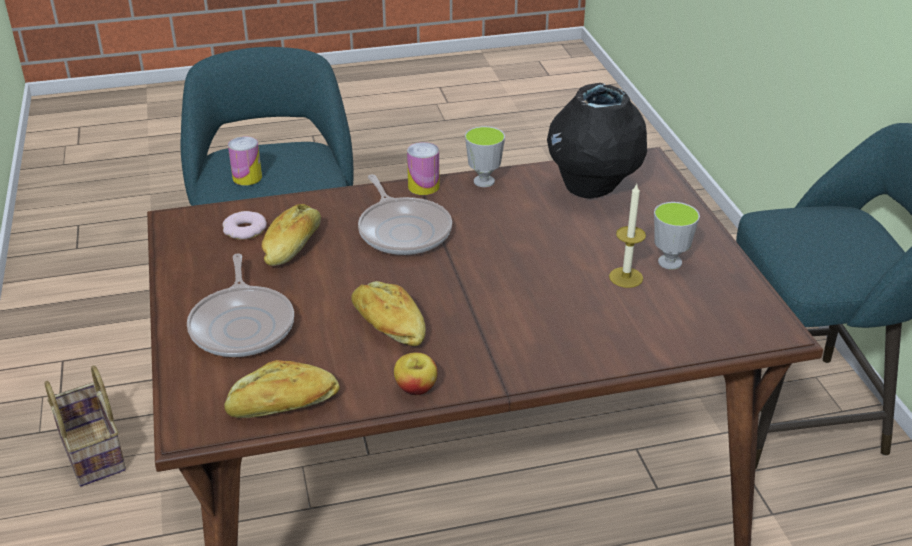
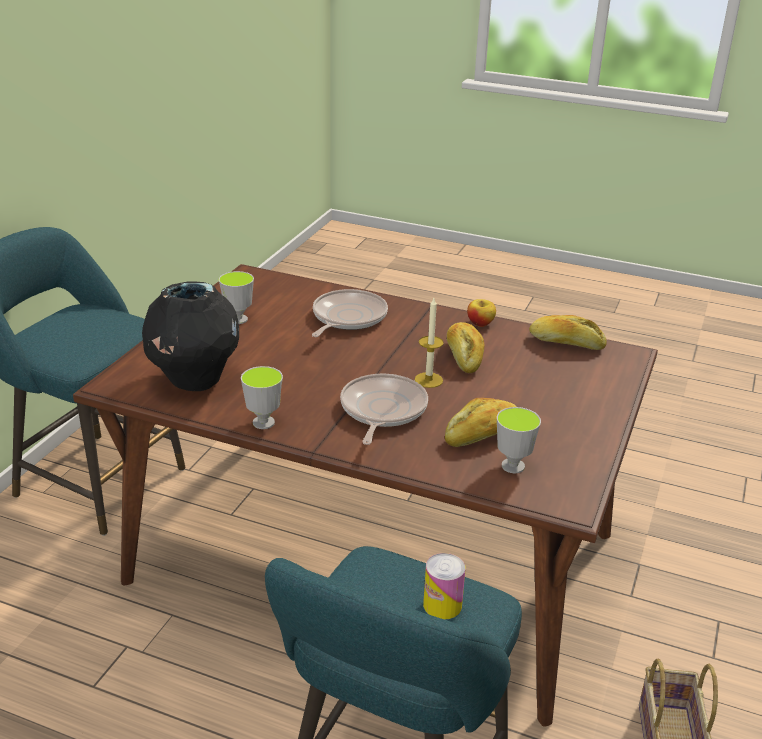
camera: 145 degrees left, 5 degrees down
(243, 325) = (563, 393): frying pan -> frying pan (347, 318)
(245, 230) = (513, 466): donut -> cup
(423, 186) = (318, 440): can -> none
(626, 277) = (279, 323): candle -> candle (428, 380)

